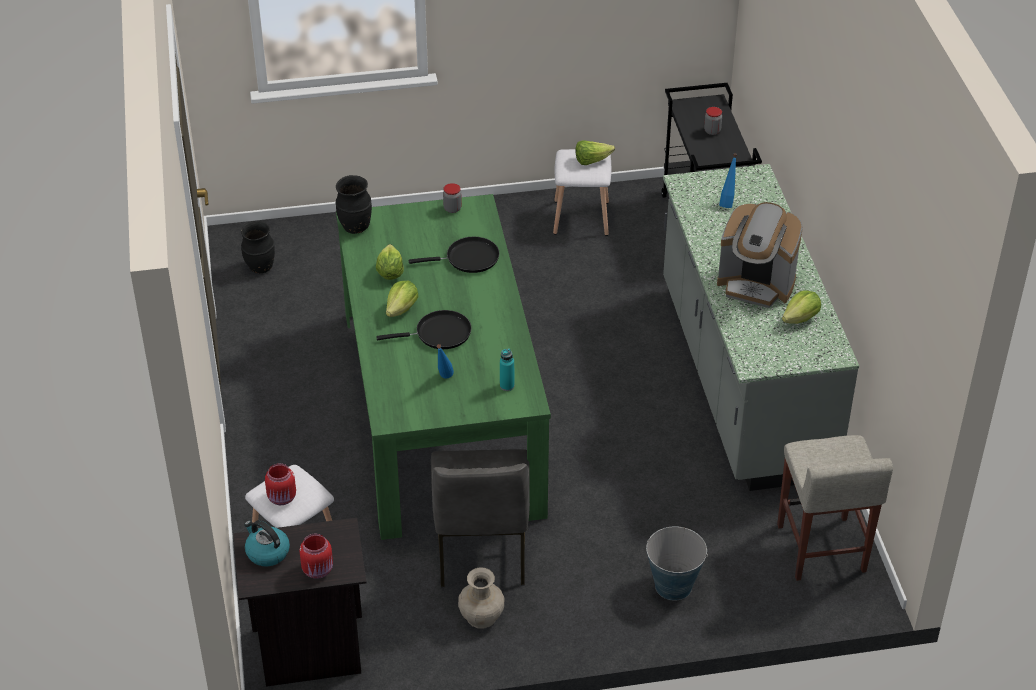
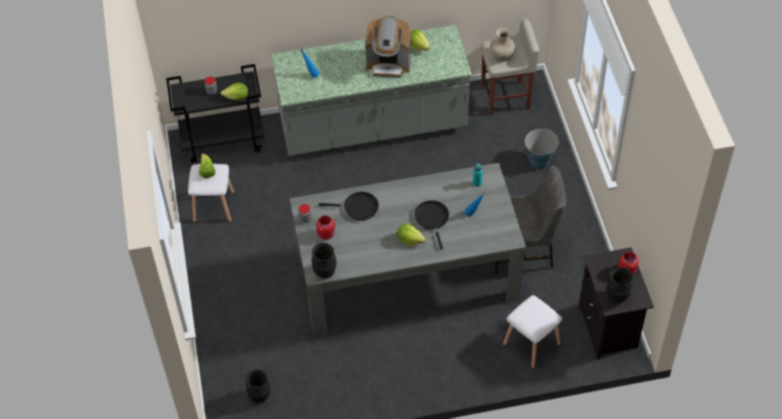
camera: 90 degrees left, 10 degrees up
(267, 552) = (617, 296): kettle -> black vase
(282, 498) = (540, 318): red jar -> red jar (327, 234)
(390, 273) = (373, 249): lettuce -> lettuce (237, 97)
(441, 411) = (407, 276): green dining table -> grey dining table
(468, 258) = (358, 208): black frying pan -> black frying pan turned 105 degrees clockwise
(481, 616) = (572, 247): beige vase -> beige vase (502, 56)
(756, 284) = (389, 64): coffee machine -> coffee machine turned 75 degrees clockwise

